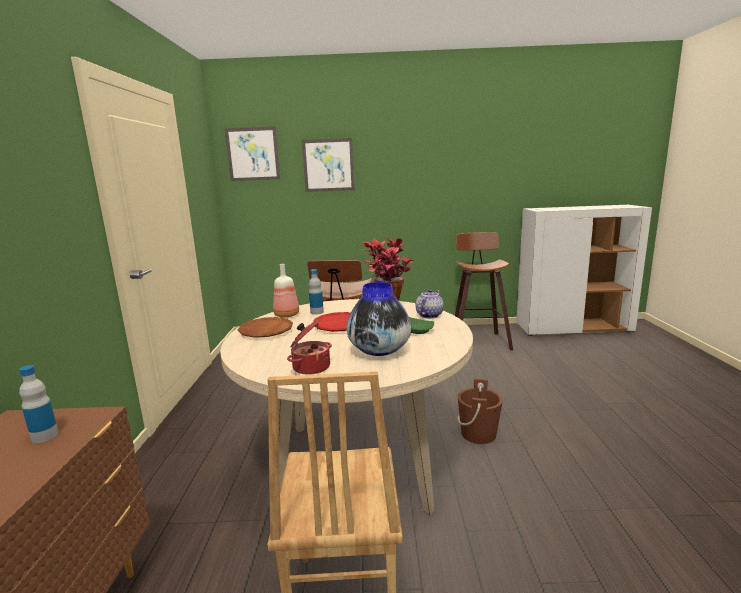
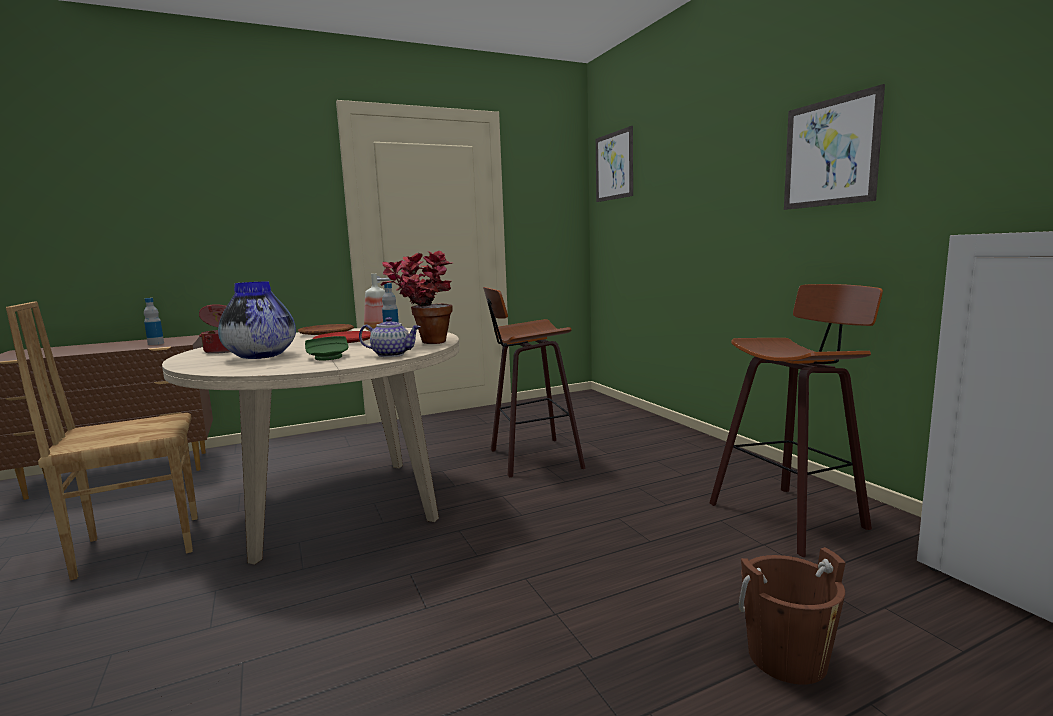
camera: 65 degrees right, 5 degrees down
(328, 165) = (676, 170): picture -> picture (830, 153)
(478, 434) = (432, 567): brown bucket -> brown bucket (787, 657)

